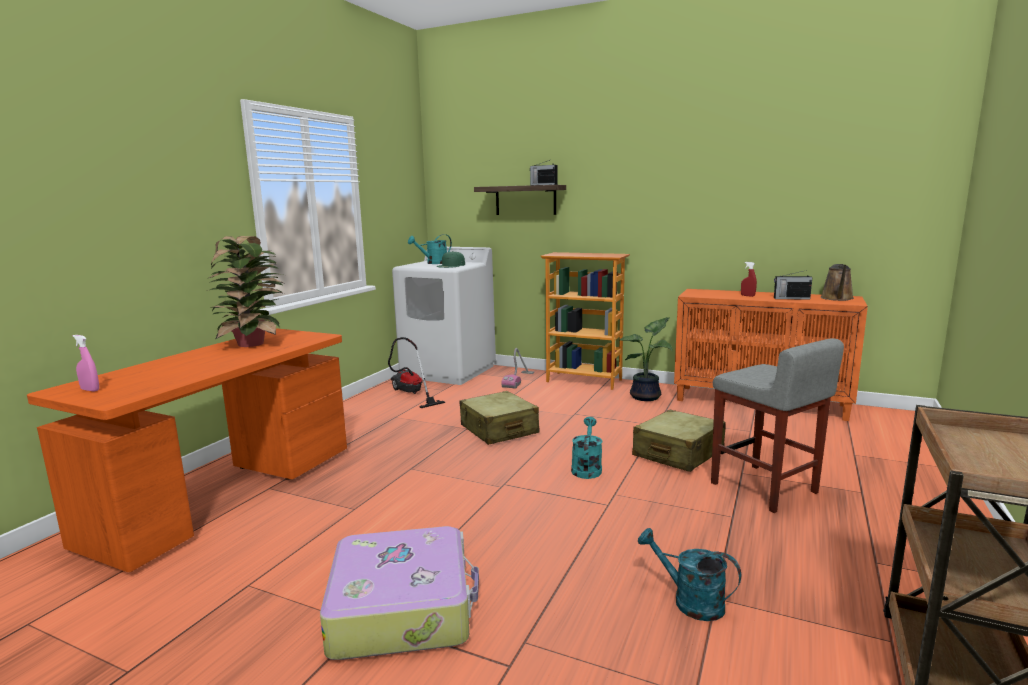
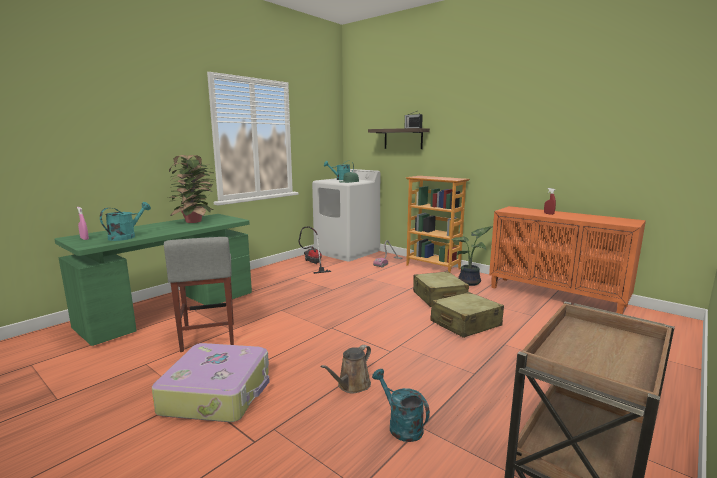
camera: 15 degrees right, 0 degrees up
(228, 494) = (171, 311): orange desk -> green desk
(499, 430) = (352, 293): beige suitcase -> beige suitcase (439, 298)
(586, 468) = (393, 325): turquoise watering can -> turquoise watering can (126, 236)
(764, 488) = (514, 357): grey stool -> grey stool (208, 337)
(791, 298) = (581, 218): radio -> none
(837, 298) = (620, 220): brown watering can -> brown watering can (352, 385)

